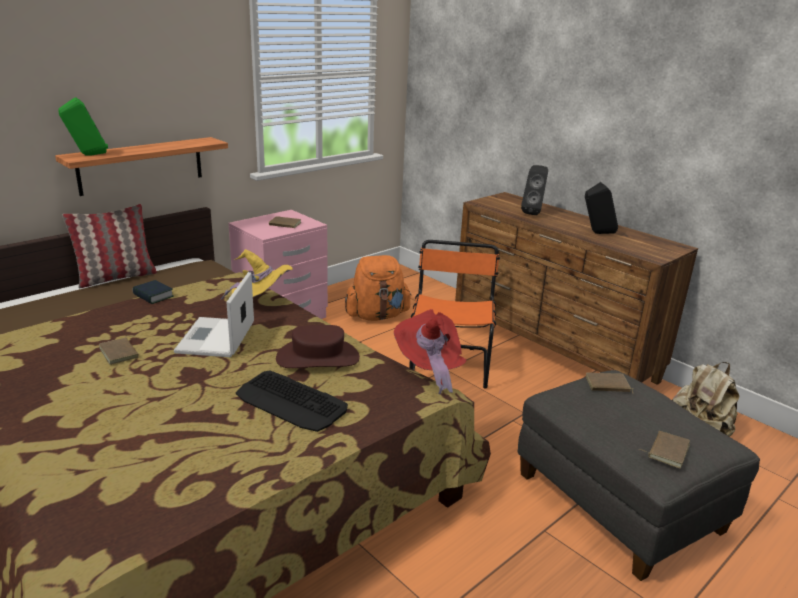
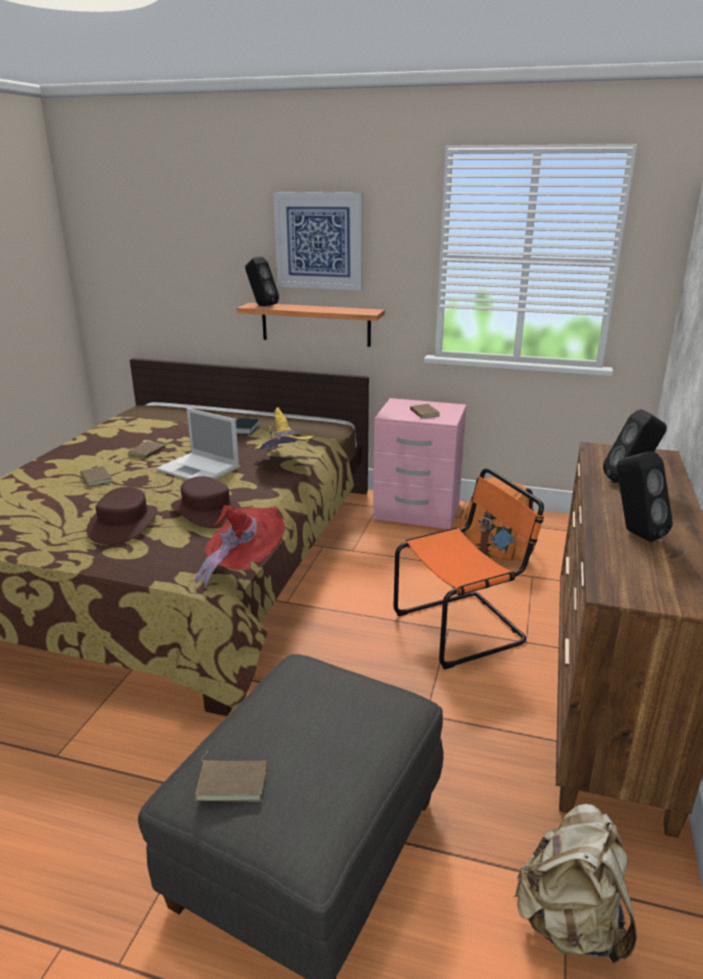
camera: 60 degrees right, 0 degrees up
(87, 155) = (261, 305): green speaker -> black speaker
(116, 277) = (269, 413): pillow -> none
(136, 73) = (319, 241): none -> picture
(216, 338) = (199, 469): laptop -> laptop turned 120 degrees counterclockwise
(291, 402) = (124, 524): keyboard -> brown hat
(607, 385) = (362, 699): brown book -> brown book (95, 479)

